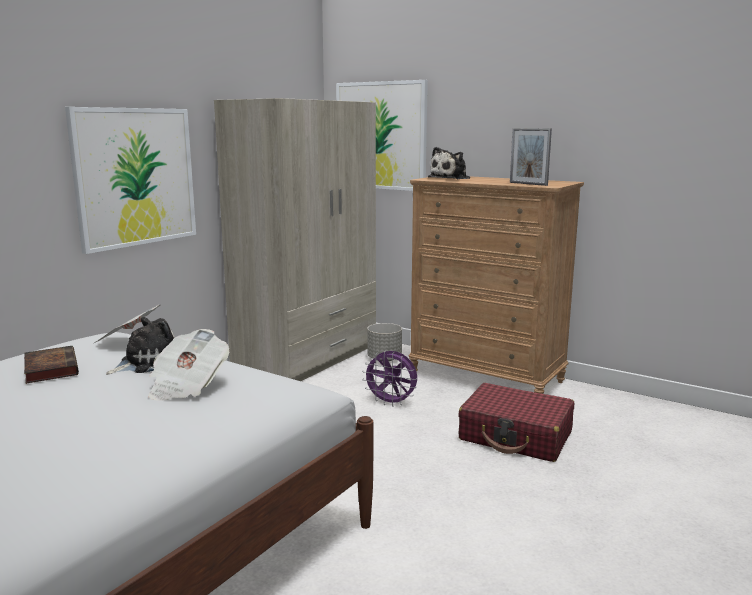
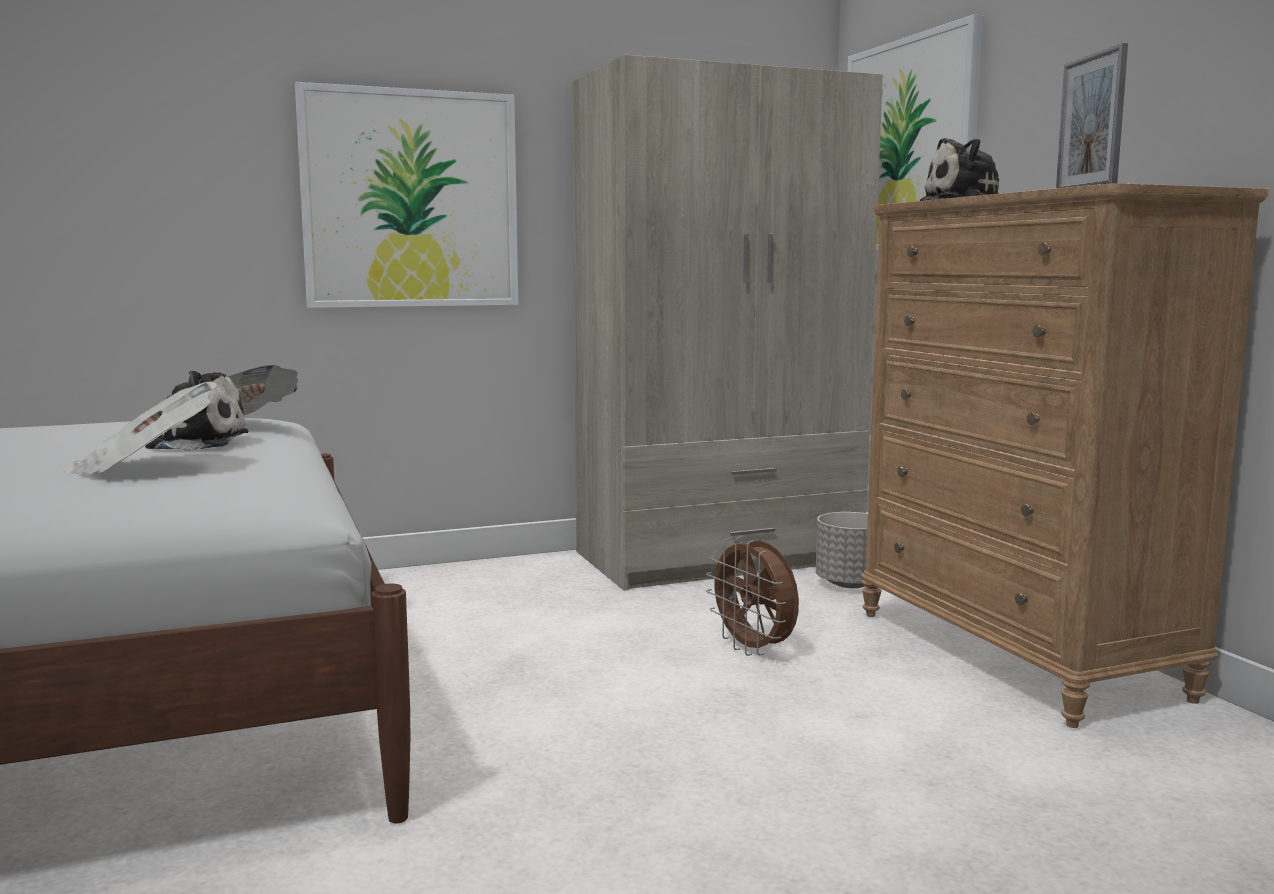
camera: 35 degrees right, 5 degrees down
(50, 368) = (85, 431): book -> none
(391, 403) = (754, 650): purple fan -> brown fan
(516, 436) = (922, 769): red suitcase -> none

